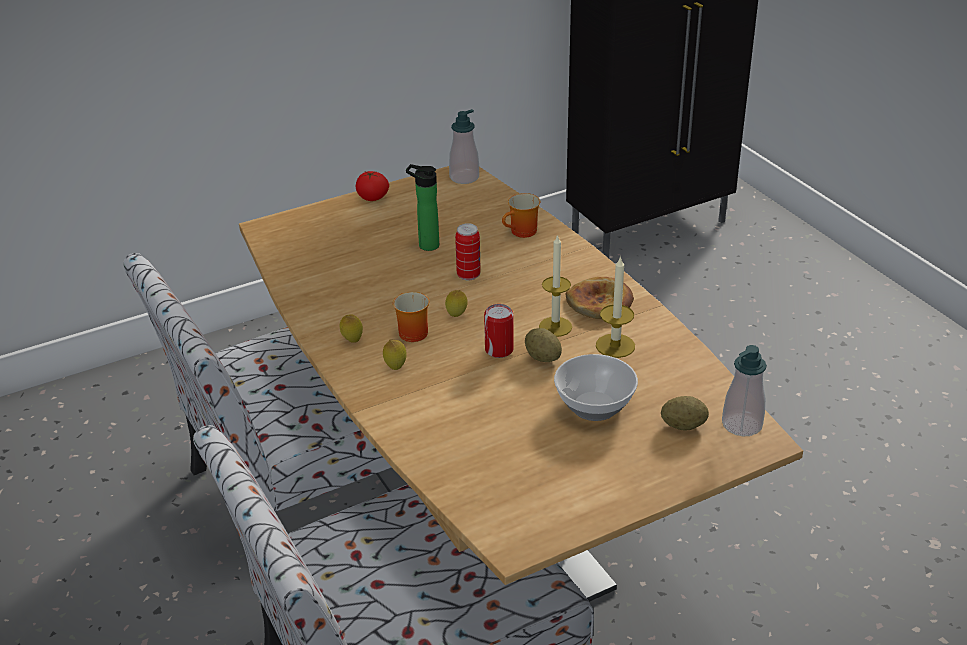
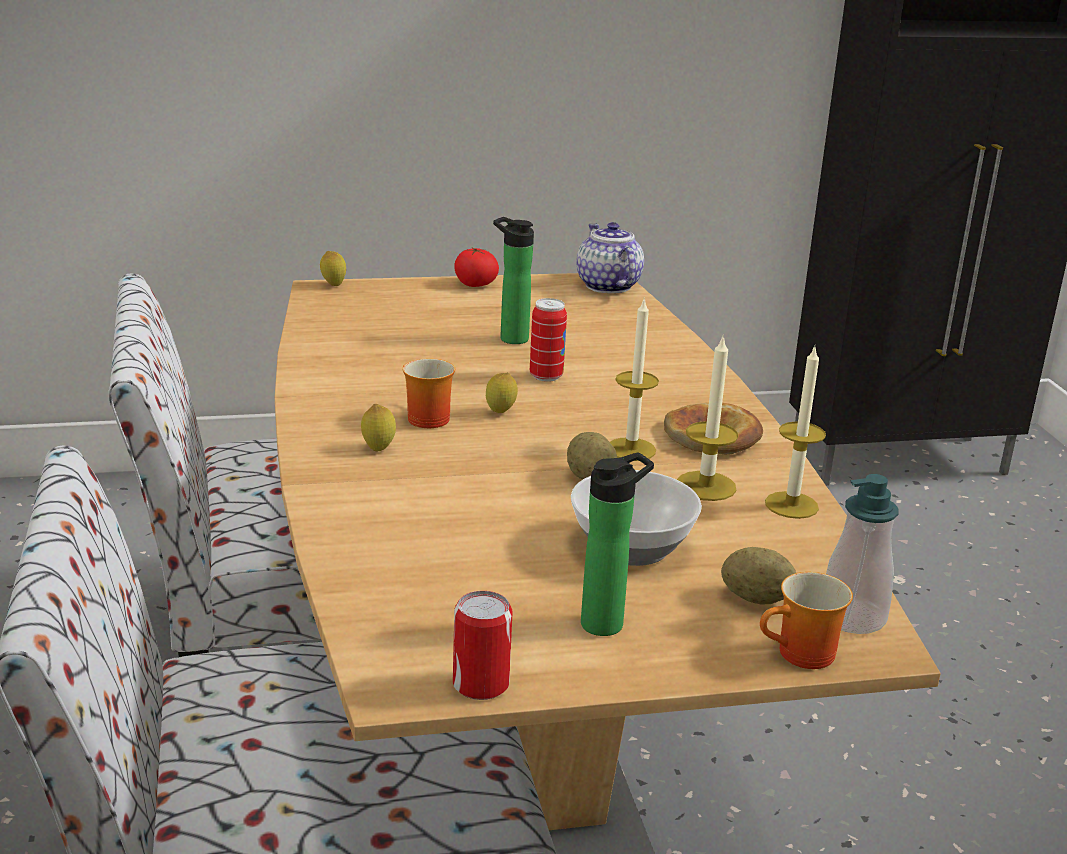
camera: 15 degrees right, 10 degrees down
(352, 341) = (342, 411): lemon -> lemon (333, 285)
(464, 177) = (606, 285): soap dispenser -> teapot
(499, 350) = (534, 458): can -> can (480, 684)
(522, 233) = (648, 348): mug -> mug (803, 657)
(608, 466) = (607, 623): none -> bottle
(672, 348) = (791, 505): none -> candle

